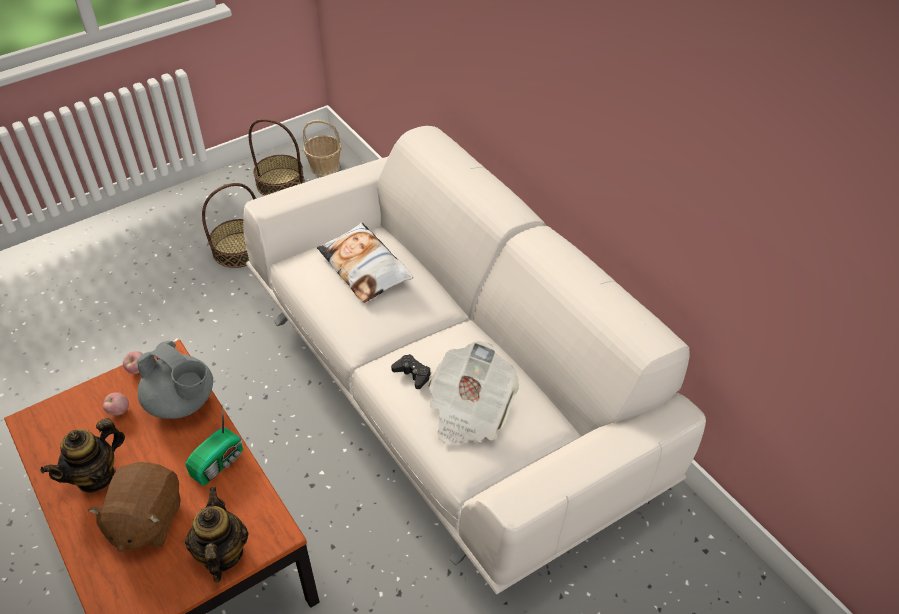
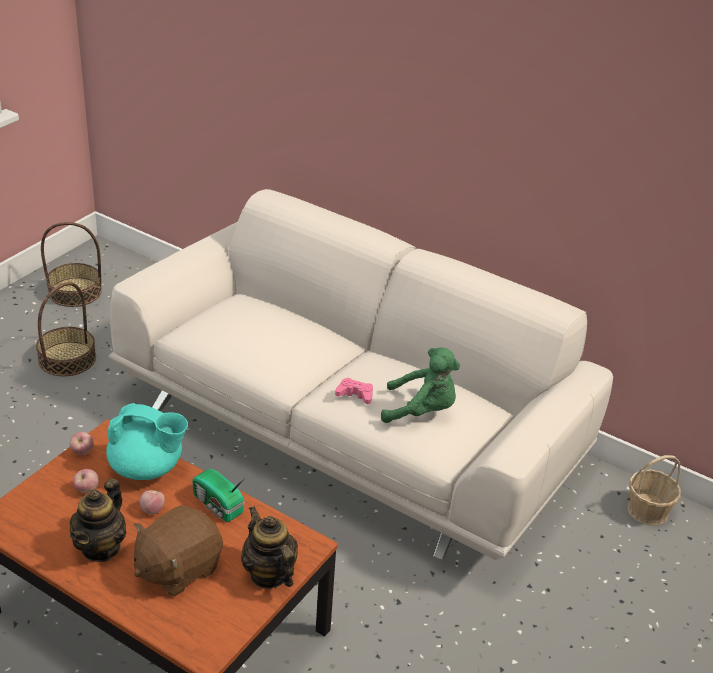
camera: 25 degrees left, 10 degrees down
(146, 521) = (177, 568): brown plush toy -> brown plush toy turned 60 degrees clockwise
(160, 449) = (152, 510): none -> apple
(182, 402) = (147, 468): grey teapot -> turquoise teapot
(219, 462) = (218, 506): radio -> radio turned 120 degrees clockwise
(325, 166) = (114, 270): basket -> basket (648, 510)
(365, 268) = (256, 323): pillow -> none
(412, 374) = (355, 395): black game controller -> pink game controller
(469, 410) = (422, 410): newspaper -> green plush toy

